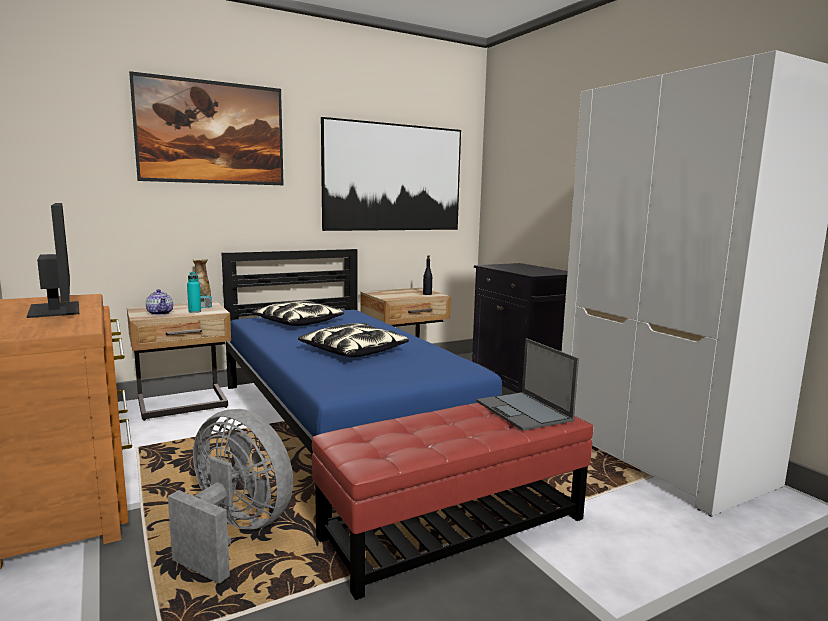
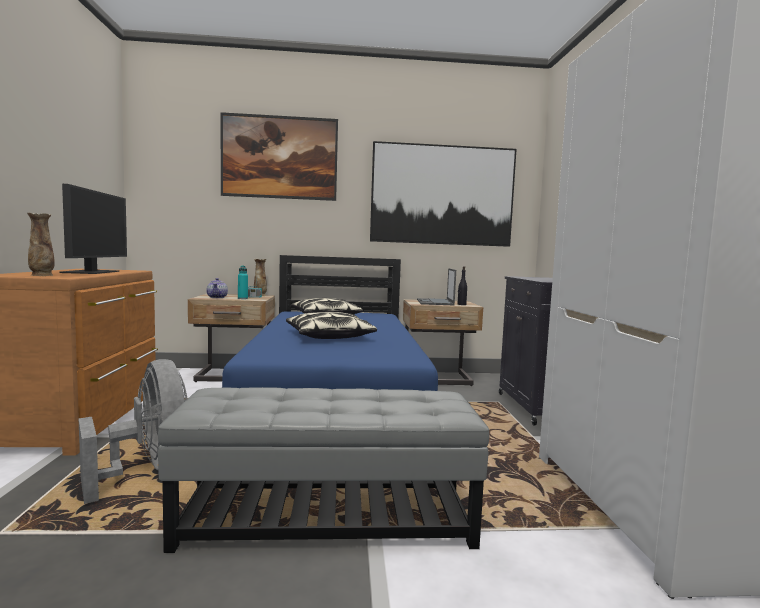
camera: 25 degrees right, 5 degrees down
(37, 329) = (42, 275): none -> vase
(453, 527) = (327, 517): red ottoman -> grey ottoman
(524, 411) = (420, 402): laptop -> laptop (435, 302)

